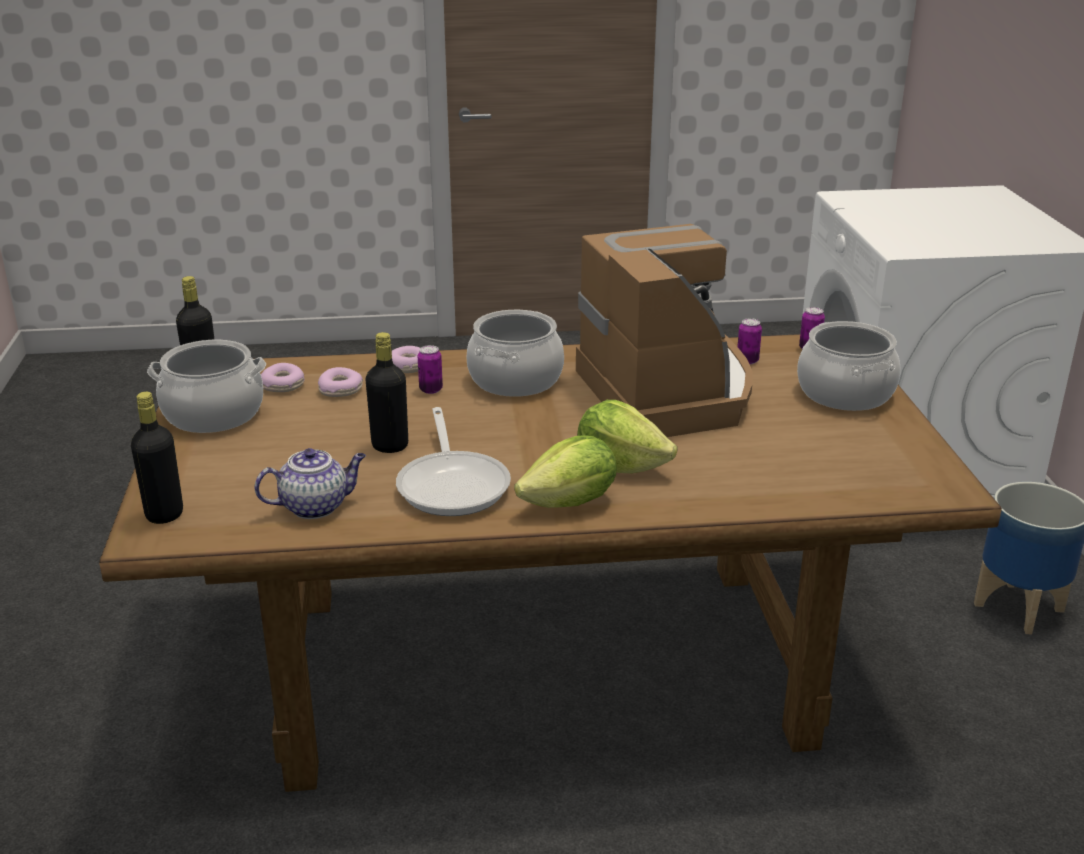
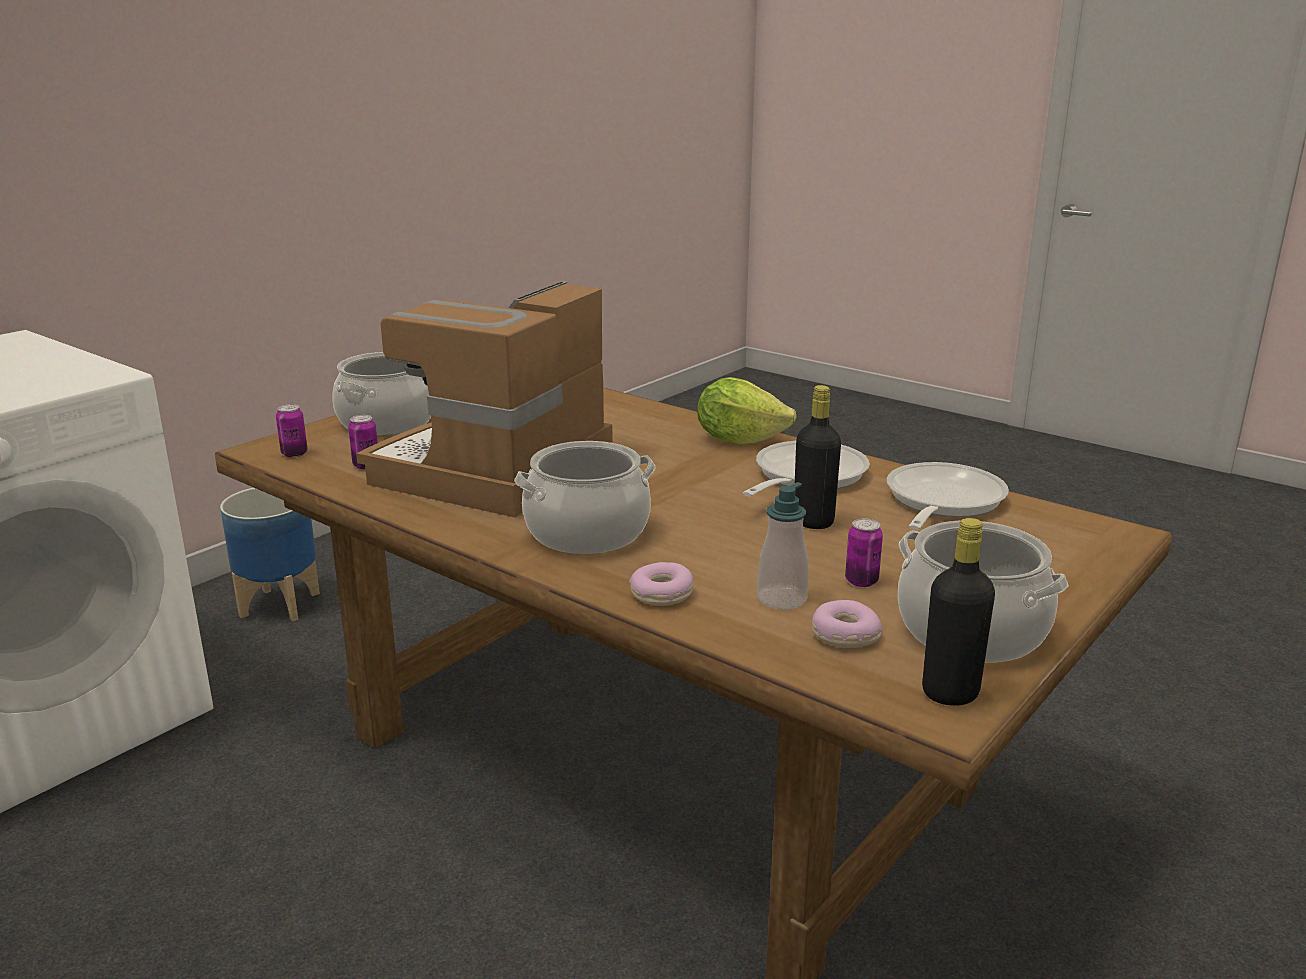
camera: 135 degrees left, 5 degrees down
(164, 514) = (1092, 544): black bottle -> none
(316, 506) = (941, 502): teapot -> frying pan
(341, 390) = (781, 599): donut -> soap dispenser
(431, 390) = (686, 557): can -> can (861, 581)
(621, 465) = (656, 444): lettuce -> none

